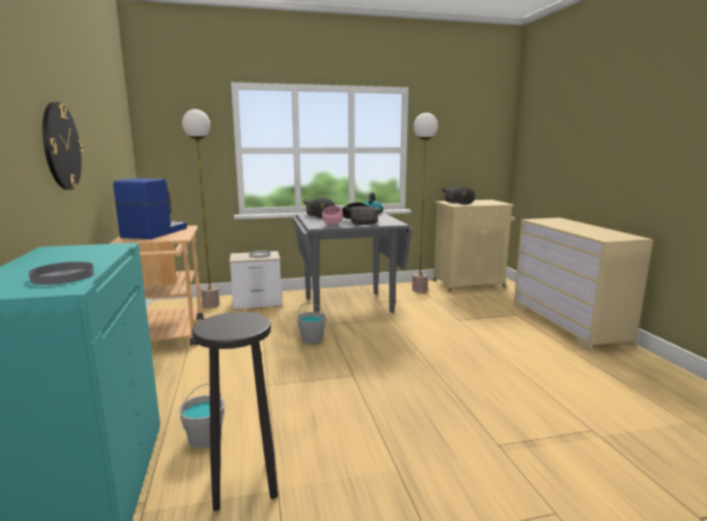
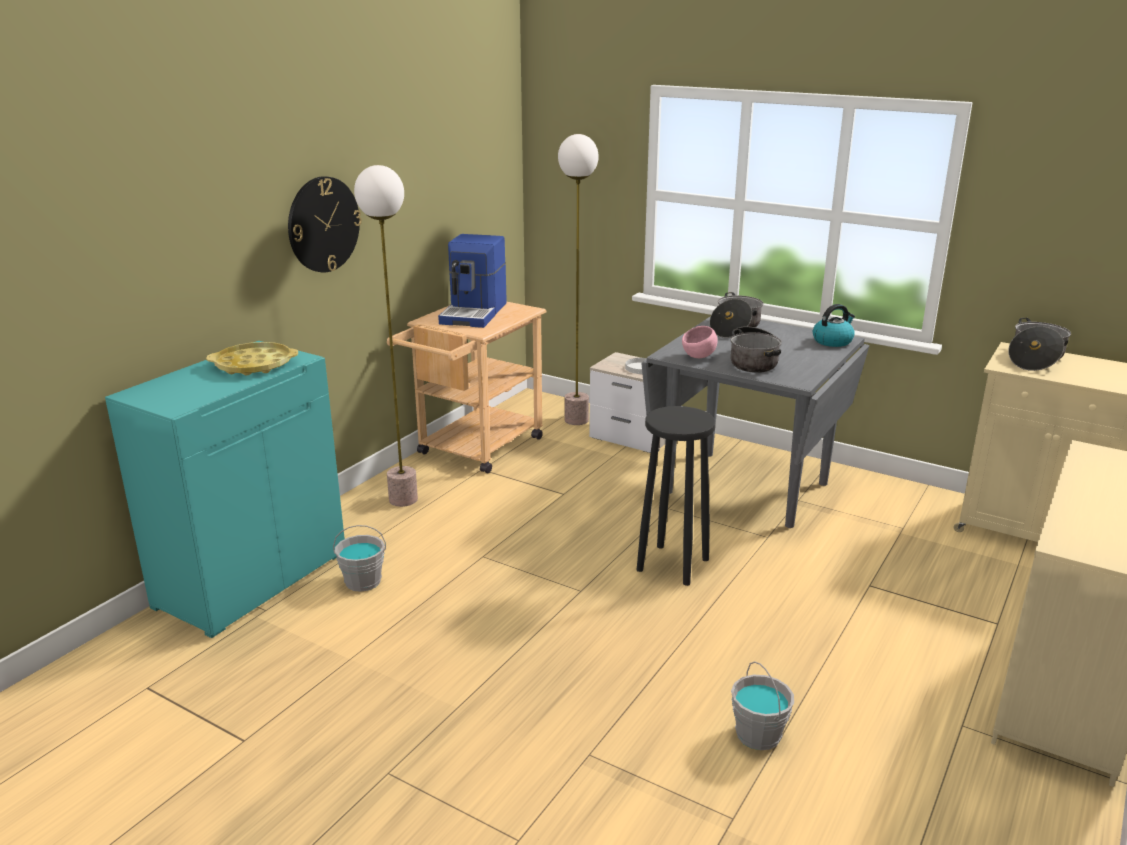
camera: 45 degrees right, 10 degrees up
(63, 276) = (198, 392): grey plate -> none
(79, 255) = (254, 365): none -> yellow tray
(153, 233) = (475, 313): coffee machine -> coffee machine turned 135 degrees clockwise
(243, 483) = (336, 637): black stool -> black stool (672, 564)
(312, 339) = (614, 520): grey bucket -> grey bucket (759, 734)
(419, 290) = (909, 506): floor lamp -> floor lamp (403, 499)

